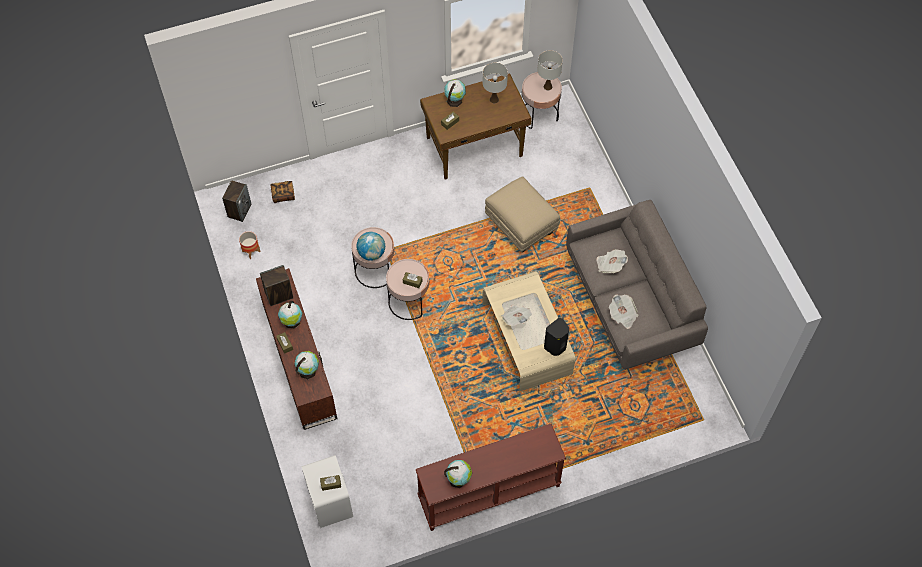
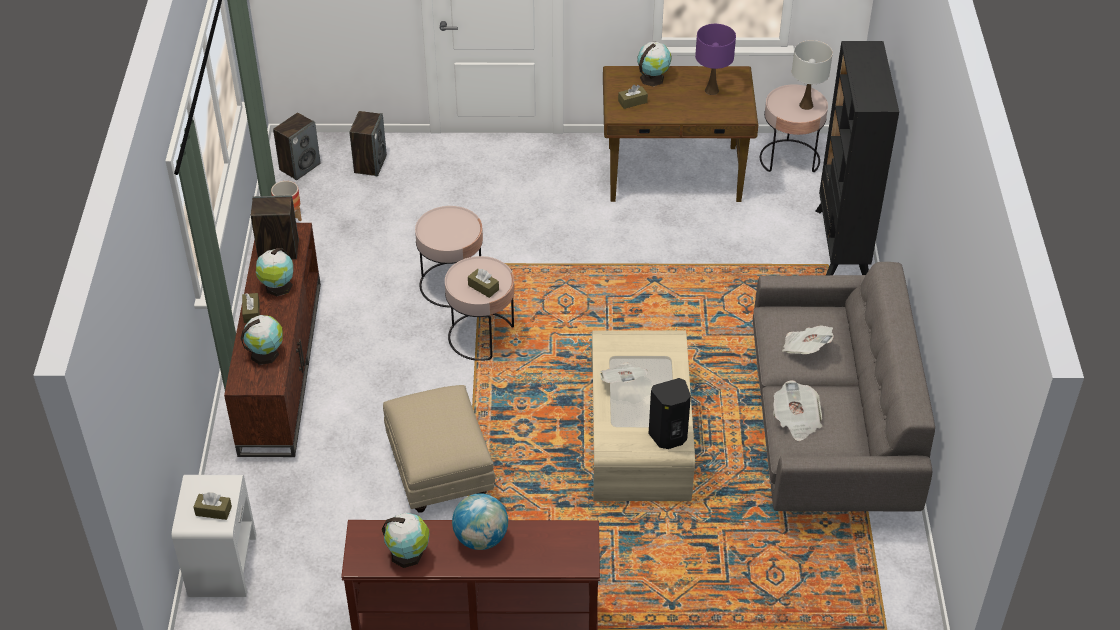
camera: 20 degrees right, 15 degrees down
(283, 195) = (370, 164): book -> speaker
(371, 253) = (441, 237): globe -> globe (481, 538)
(494, 99) = (711, 90): white table lamp -> purple table lamp
(521, 226) = (699, 287): beige ottoman -> beige ottoman (440, 472)
(592, 169) = (841, 243): none -> black bookcase

